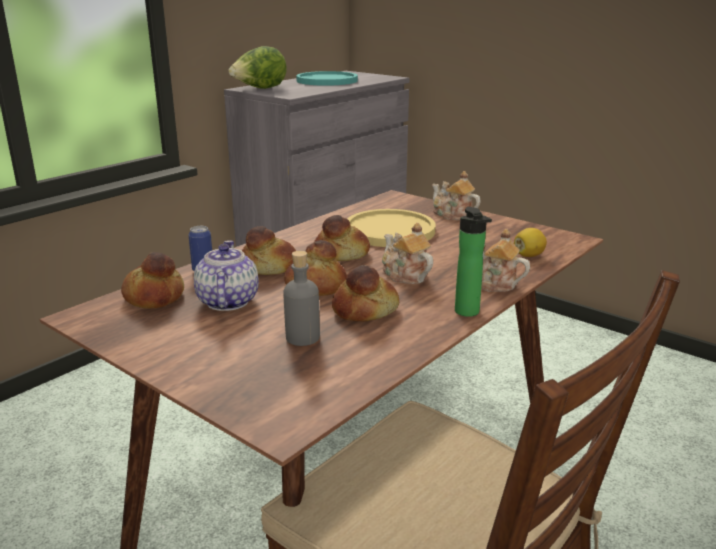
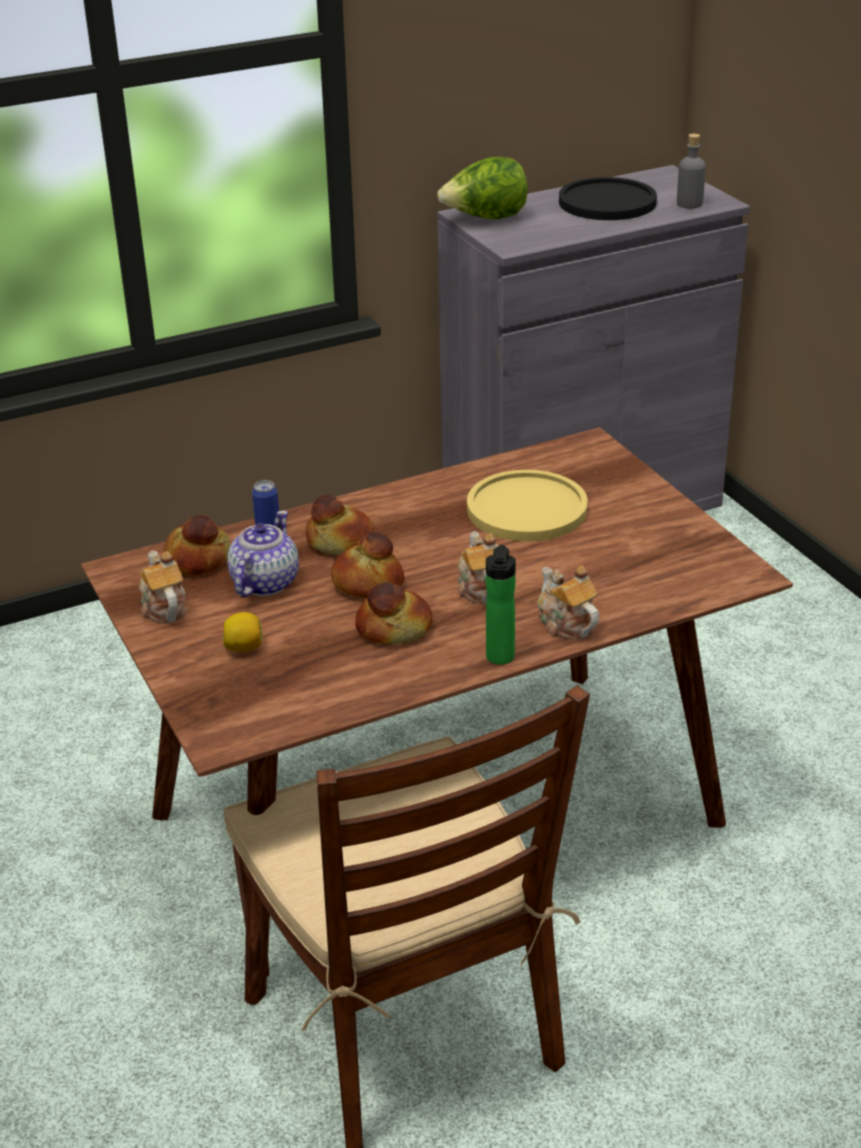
camera: 25 degrees right, 10 degrees up
(302, 337) = (305, 648): grey bottle -> grey bottle (689, 204)
(327, 80) = (607, 202): turquoise plate -> black plate
(342, 254) = (435, 538): bread -> none
(452, 215) = (634, 496): teapot -> teapot (163, 607)
(528, 255) = (659, 590): lemon -> lemon (244, 648)

